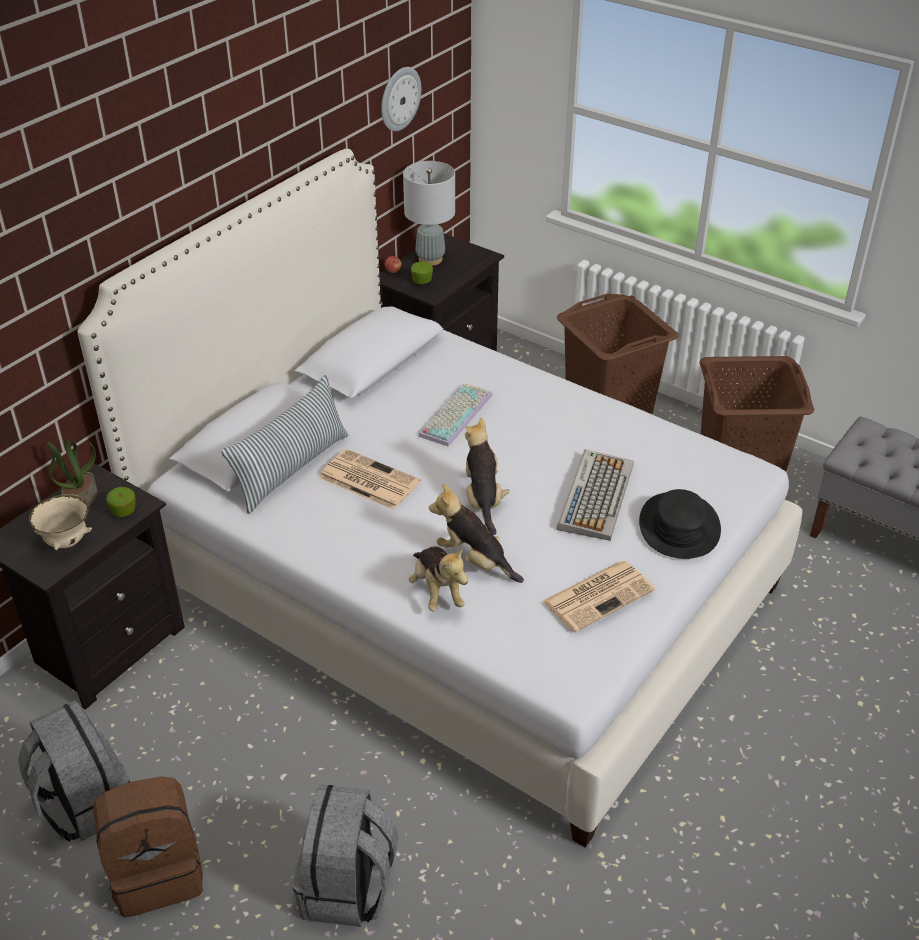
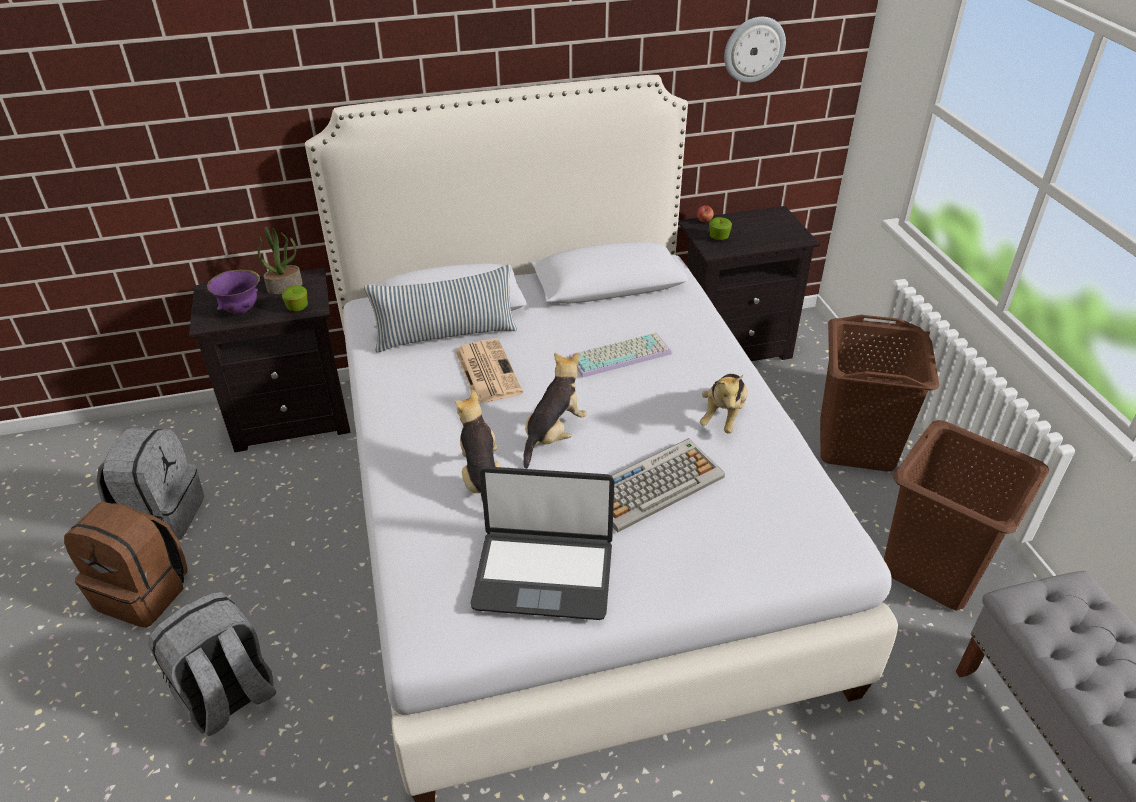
camera: 40 degrees right, 0 degrees up
(67, 542) = (241, 310): beige bowl -> purple bowl
(430, 259) = (748, 223): grey table lamp -> none
(437, 591) = (425, 488): plush toy -> plush toy (723, 416)
(599, 595) = (543, 574): newspaper -> laptop
(679, 527) = (698, 558): black hat -> none

